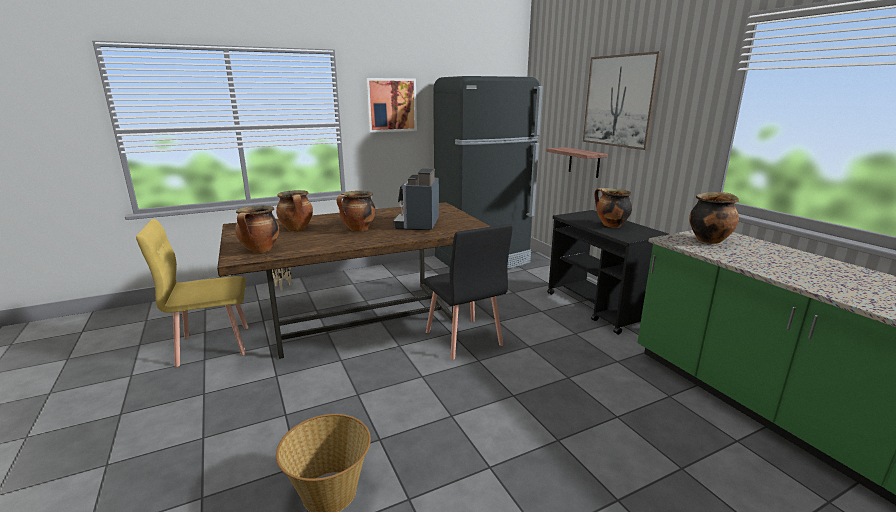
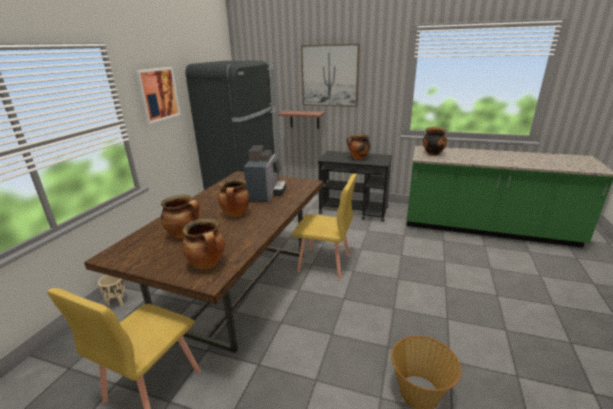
camera: 45 degrees left, 5 degrees up
(418, 224) = (266, 194): coffee machine -> coffee machine turned 135 degrees counterclockwise
(463, 339) = (324, 263): black chair -> yellow chair

